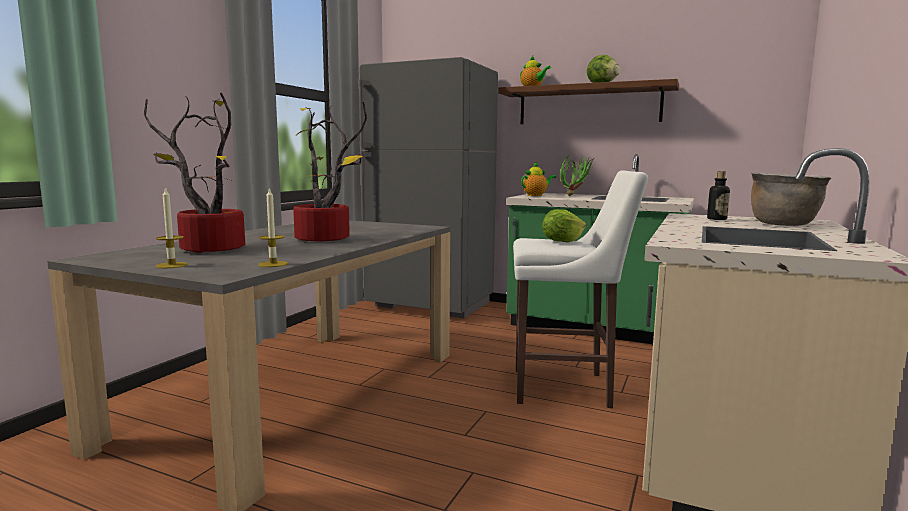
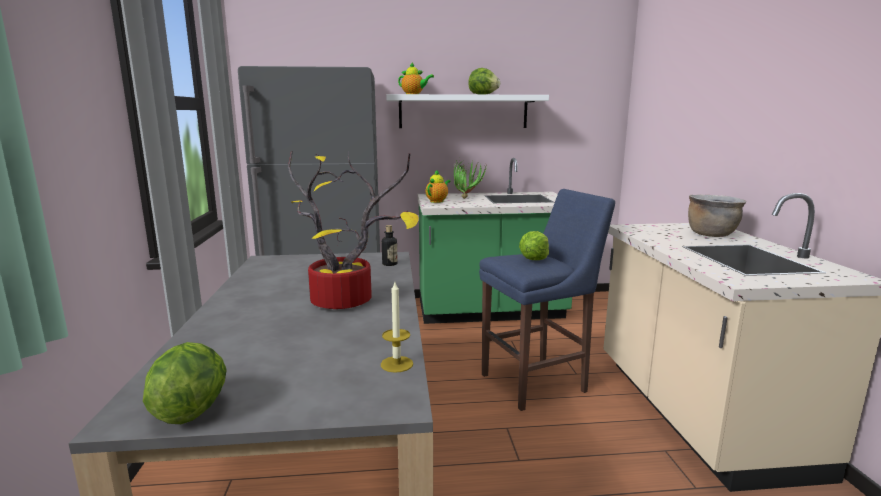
camera: 30 degrees left, 5 degrees up
(120, 260) = (191, 409): none -> lettuce
(171, 265) = (287, 400): candle -> none
(206, 249) = (253, 353): potted plant -> none
(567, 388) = (538, 382): white stool -> blue stool
(588, 105) = (463, 112): brown shelf -> white shelf
(717, 219) = (660, 231): bottle -> bottle (389, 264)

